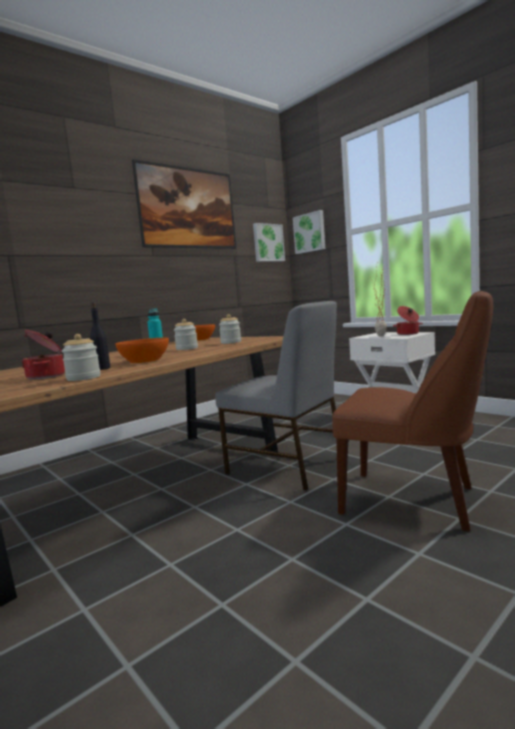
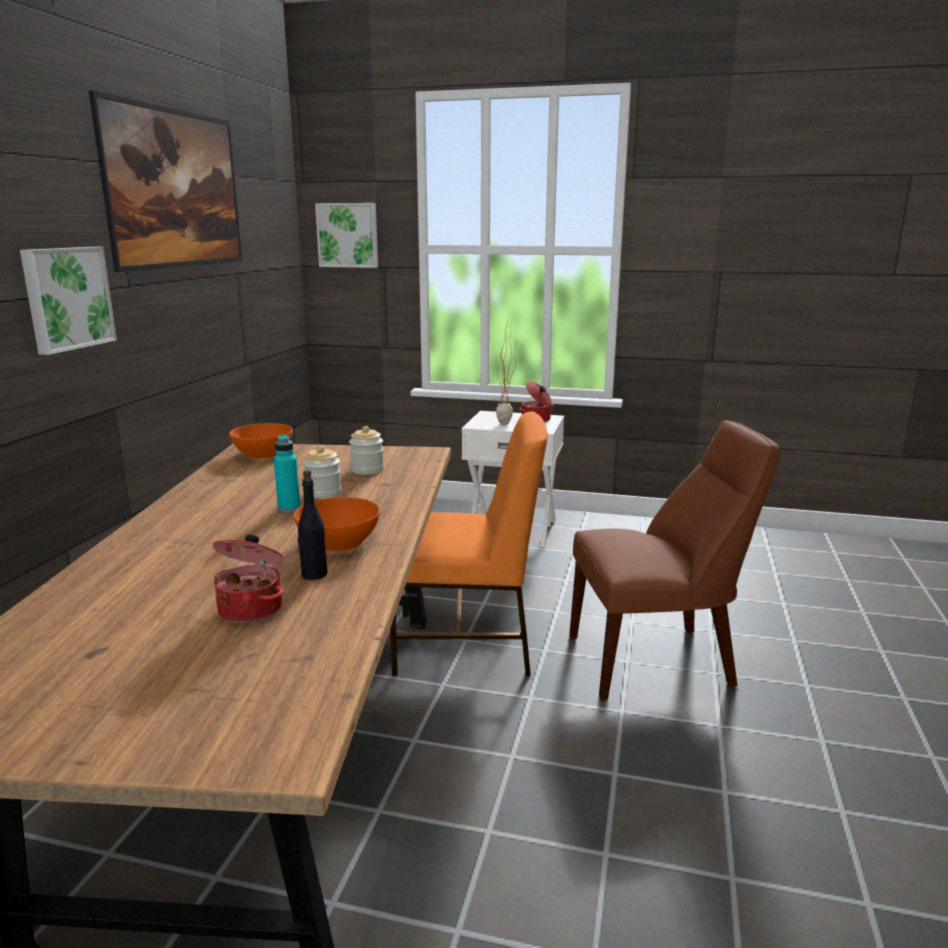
camera: 35 degrees left, 10 degrees up
(83, 378) = (358, 609): jar -> none
(268, 243) = (278, 246): picture -> picture (66, 298)
(287, 466) = (465, 643): grey chair -> orange chair

